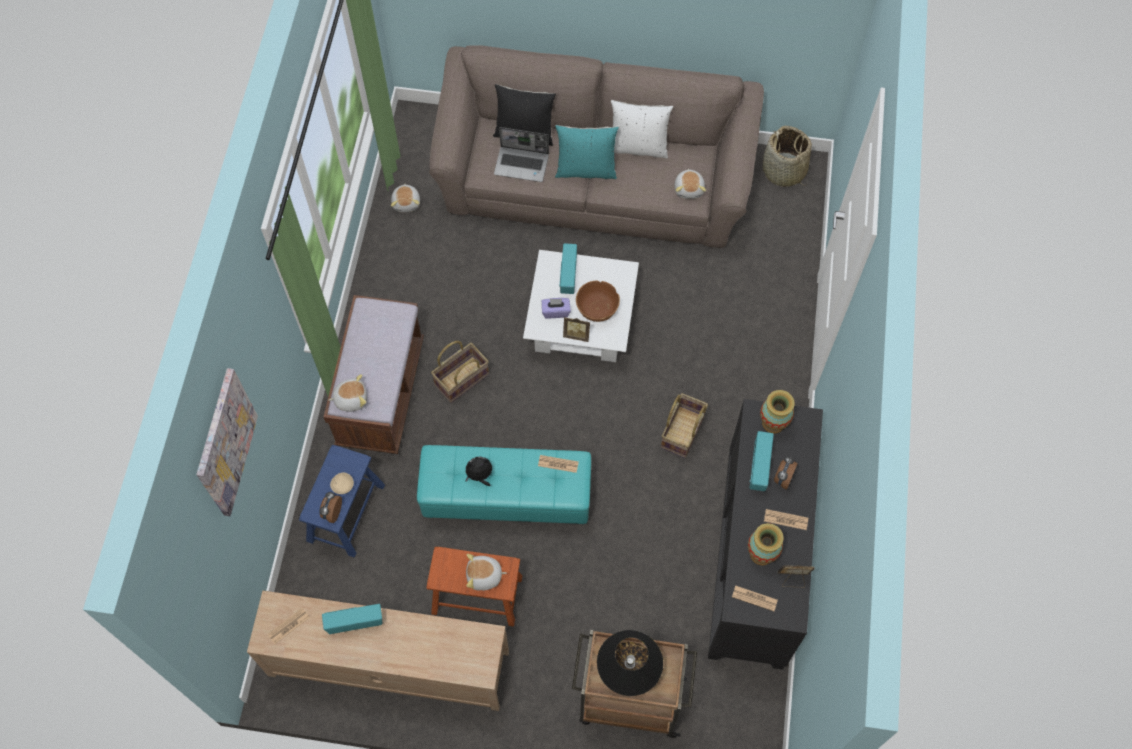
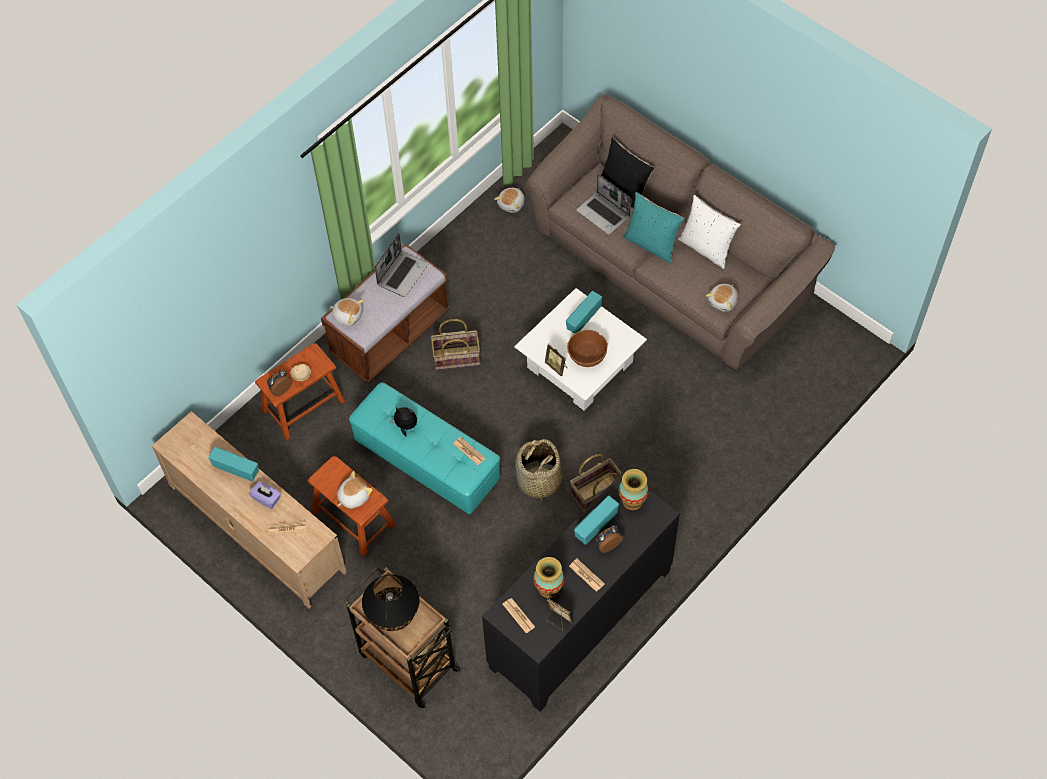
camera: 35 degrees right, 5 degrees down
(225, 443) = (203, 272): picture -> none
(288, 626) = (191, 445): newspaper -> newspaper (287, 527)
(346, 512) = (303, 405): blue stool -> brown stool
(375, 327) = (402, 274): none -> laptop
(484, 576) = (353, 496): plush toy -> plush toy turned 105 degrees clockwise
(556, 311) = (553, 341): purple tissue box -> purple tissue box (267, 498)
(784, 171) = (836, 338): basket -> basket (538, 481)

